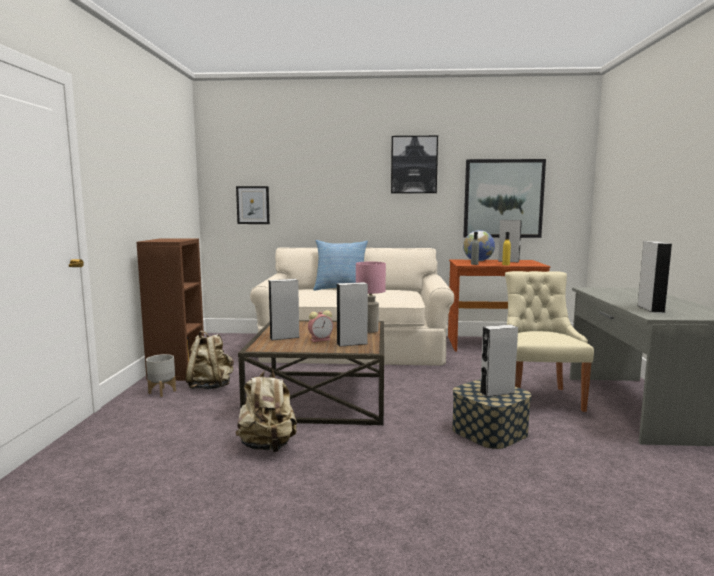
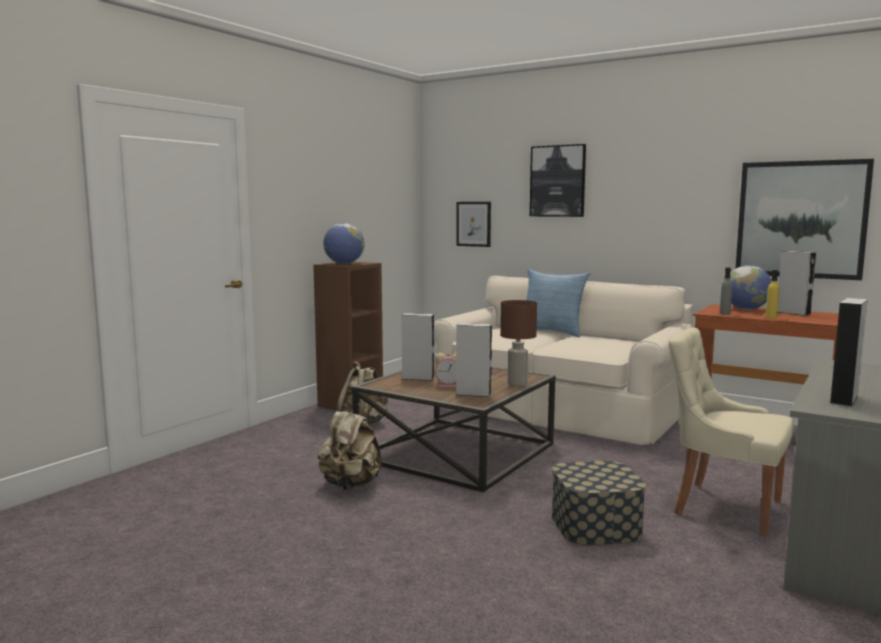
camera: 30 degrees right, 0 degrees up
(162, 392) = (318, 419): grey planter -> none
(167, 240) = (344, 263): none -> globe
(370, 331) = (518, 384): pink table lamp -> brown table lamp
(414, 165) = (668, 172): picture -> picture (558, 181)
(497, 392) = (602, 477): grey speaker -> none
(539, 397) = (723, 506): beige chair -> beige chair turned 90 degrees counterclockwise

